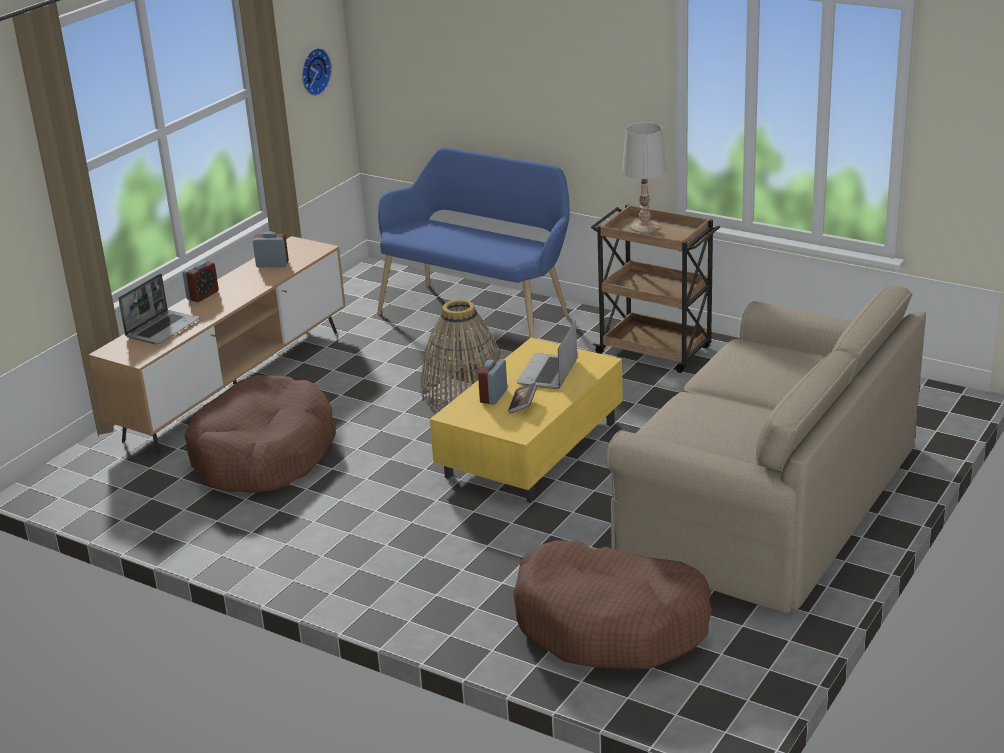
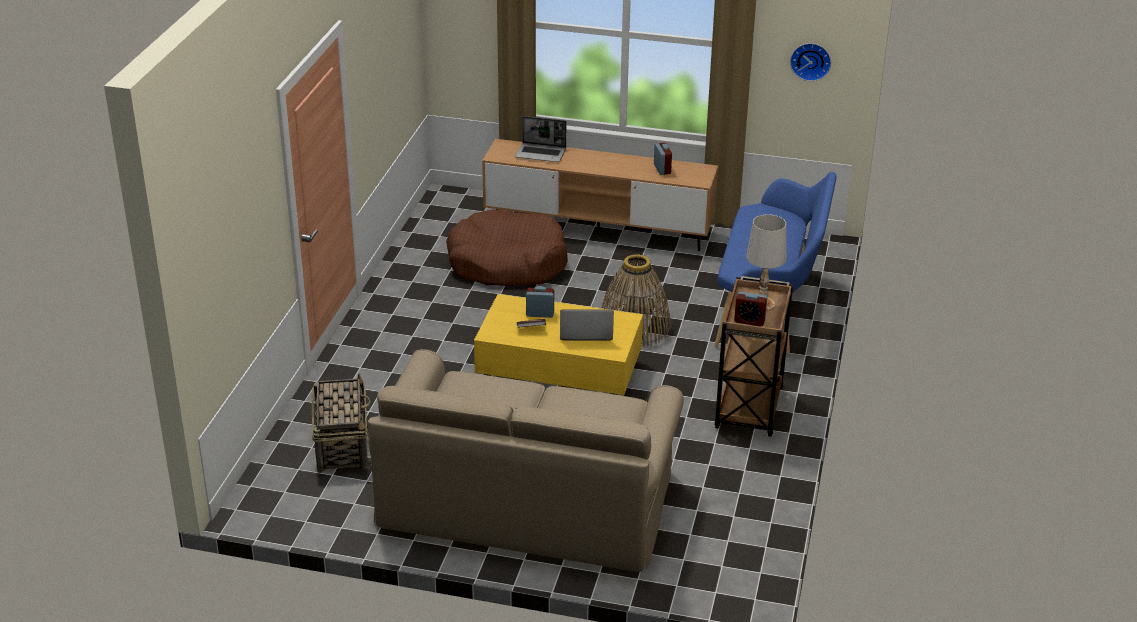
camera: 70 degrees right, 5 degrees up
(203, 295) = (598, 155): alarm clock -> alarm clock (749, 321)
(611, 624) = (342, 445): brown dog bed -> basket

